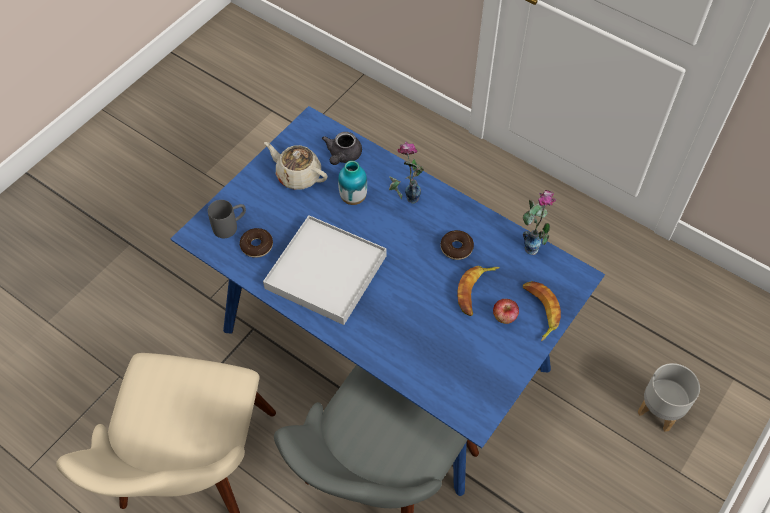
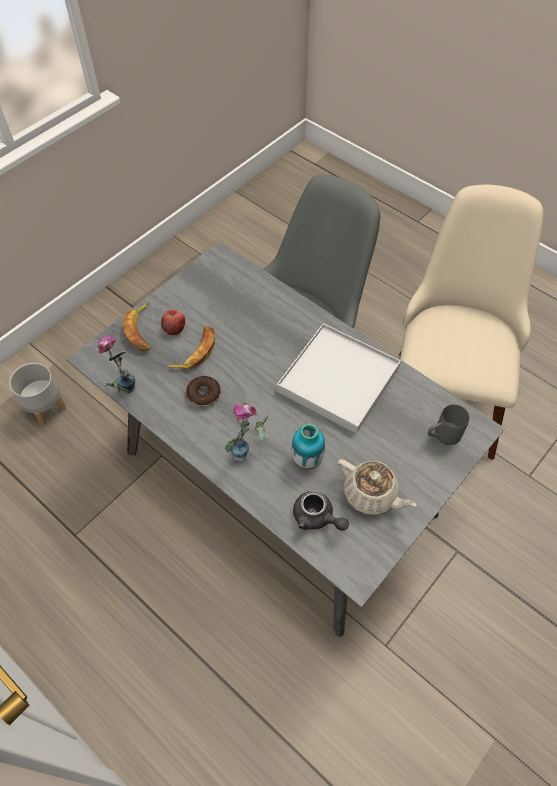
camera: 175 degrees left, 0 degrees up
(257, 246) = (410, 412): donut -> none
(343, 156) = (317, 518): grey teapot -> grey teapot turned 105 degrees clockwise
(387, 348) = (276, 482): blue dining table -> grey dining table

